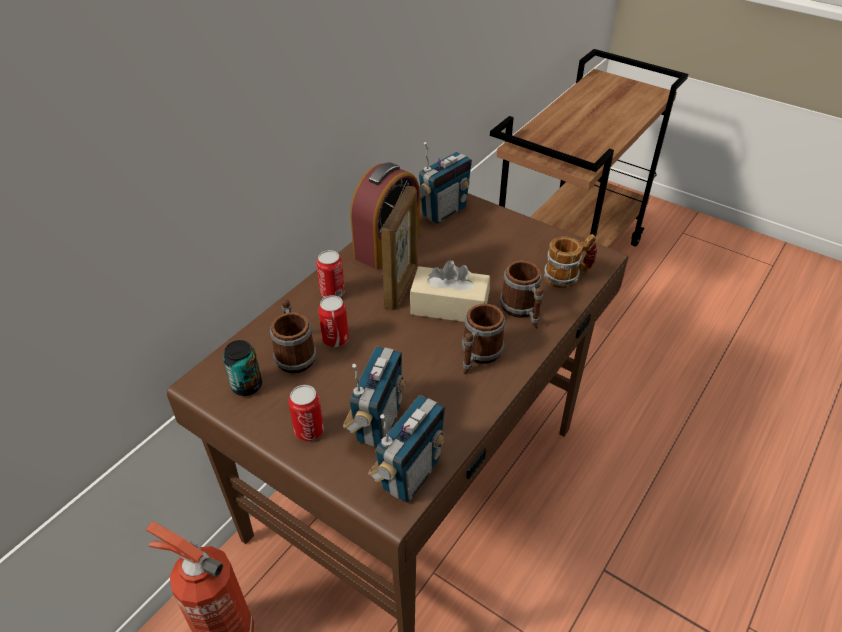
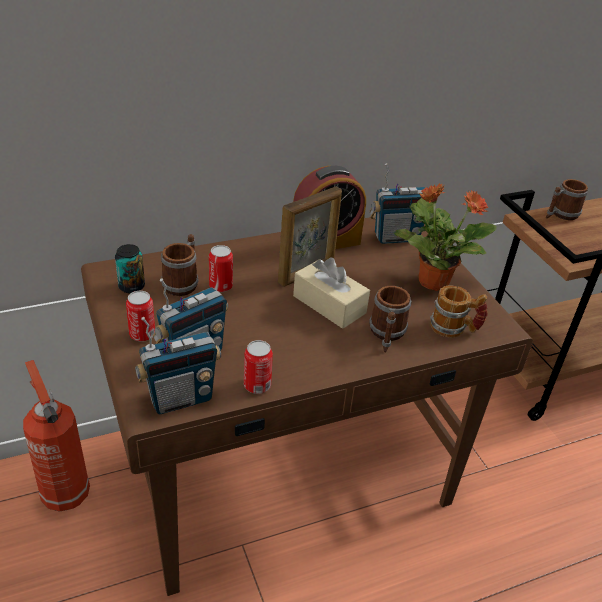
camera: 30 degrees right, 5 degrees down
(332, 293) = (250, 255): can -> can (257, 385)
(478, 356) = (315, 348): mug -> mug (560, 215)
(511, 240) = (432, 281): none -> potted plant

